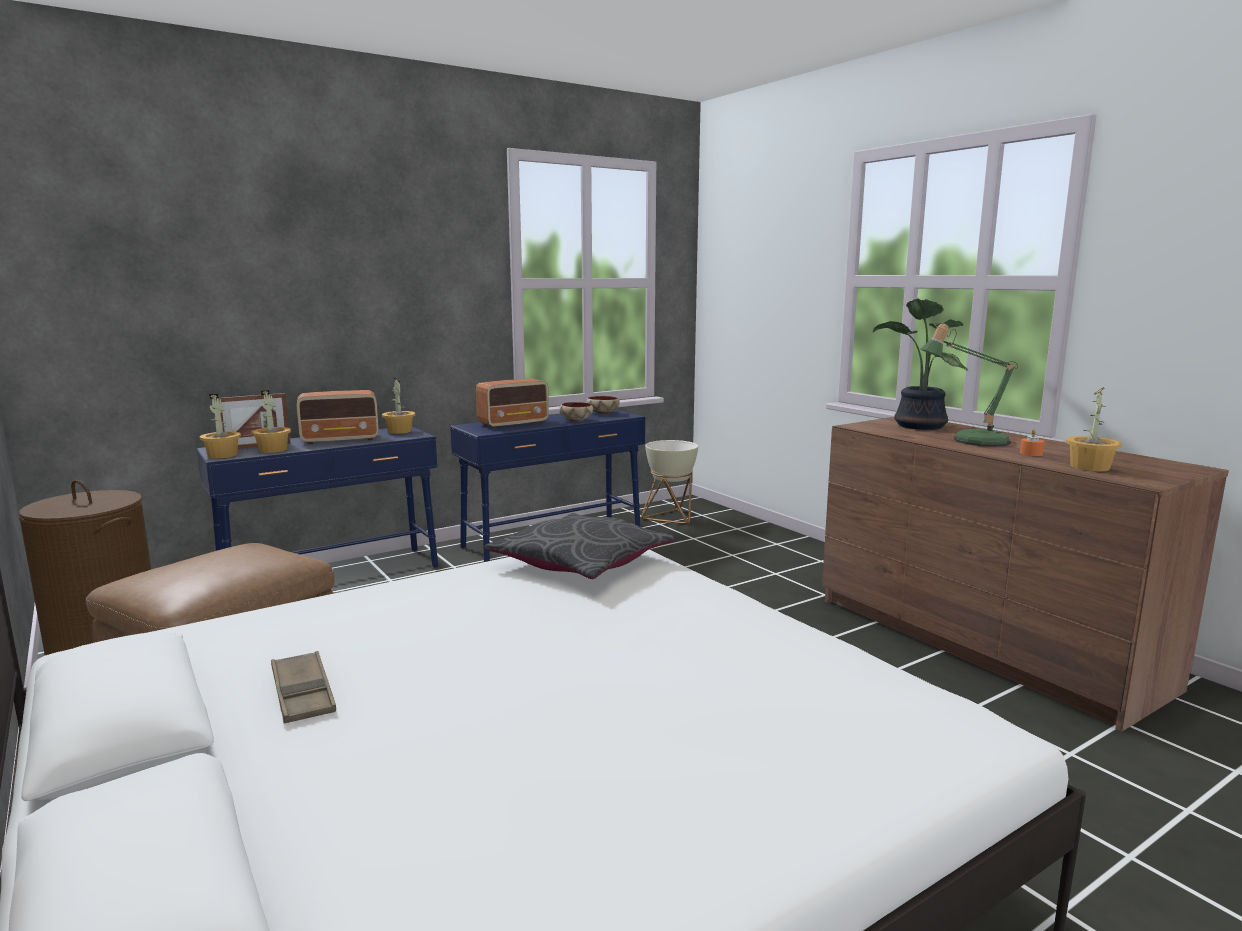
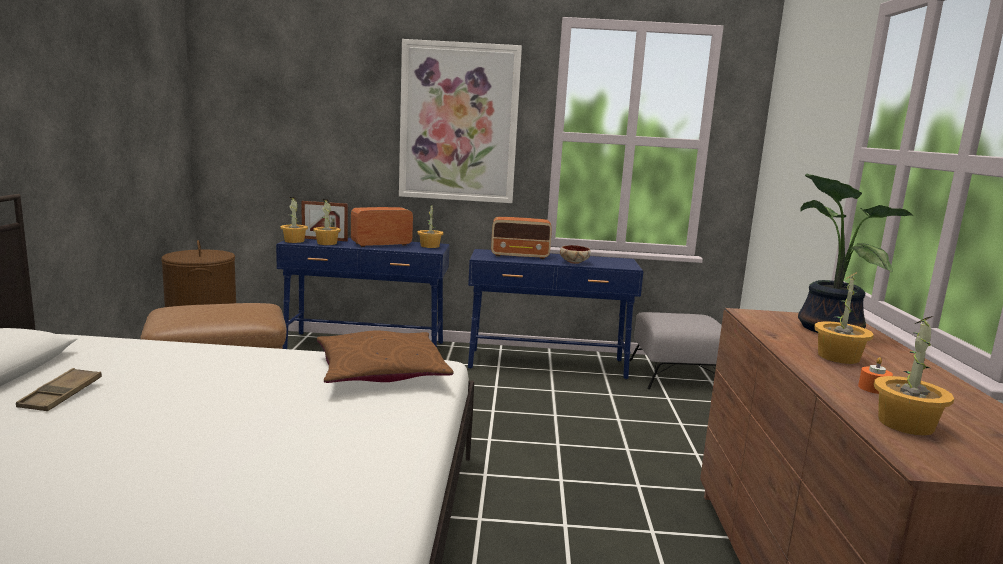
camera: 35 degrees right, 0 degrees up
(341, 439) = (380, 244): radio -> radio turned 135 degrees clockwise
(405, 275) = (459, 123): none -> picture
(581, 562) = (381, 372): grey pillow -> brown pillow
(602, 413) = (612, 261): bowl -> none
(670, 518) = (674, 375): planter -> grey ottoman
(971, 441) = (839, 357): table lamp -> potted plant

